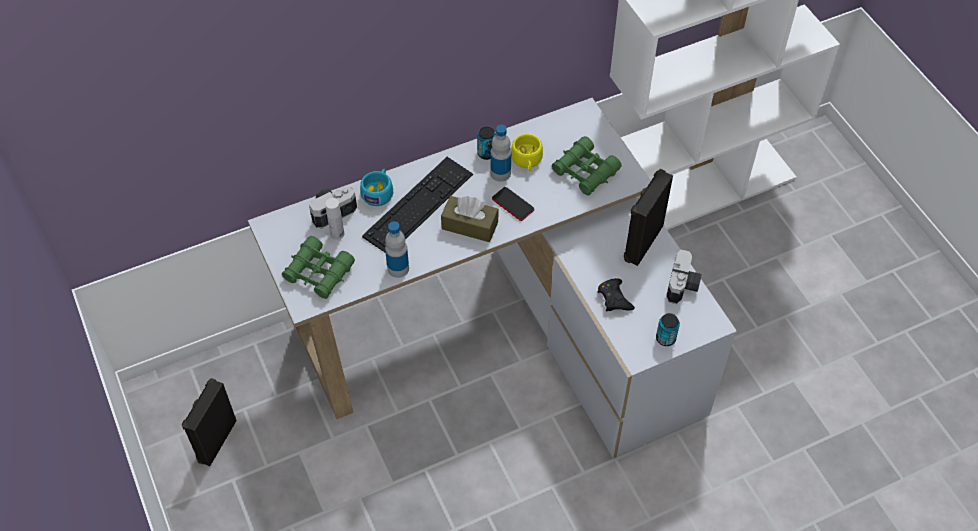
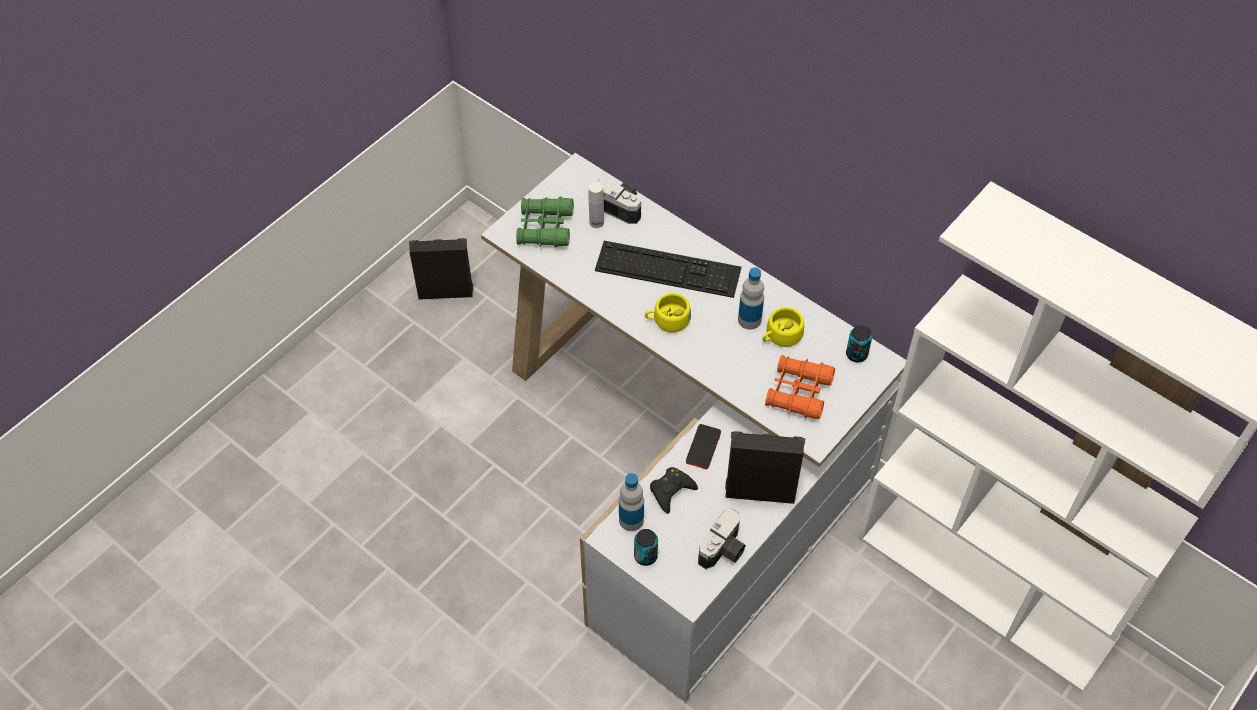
camera: 65 degrees right, 0 degrees up
(378, 192) = (664, 232): turquoise cup -> none
(398, 268) = (583, 284): bottle -> bottle (631, 520)
(470, 225) = (667, 320): brown tissue box -> yellow cup
(486, 153) = (768, 298): can -> can (856, 354)
(513, 204) = (715, 345): phone -> phone (703, 447)
(585, 171) = (798, 392): green binoculars -> orange binoculars
(683, 285) = (724, 550): camera -> camera turned 45 degrees counterclockwise

